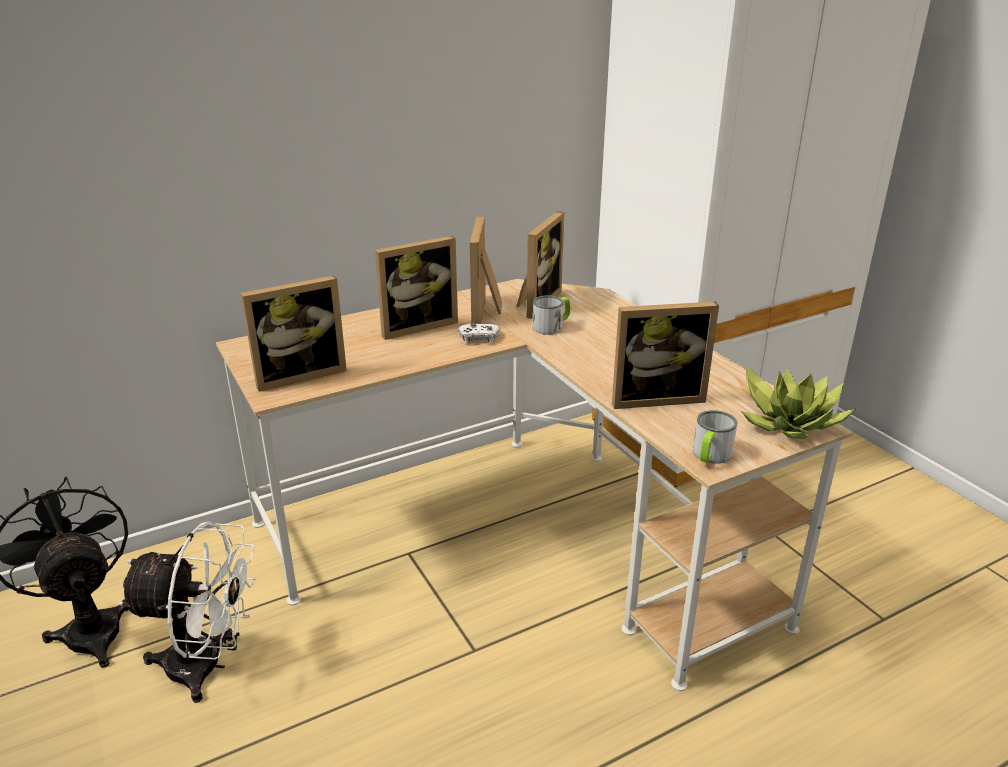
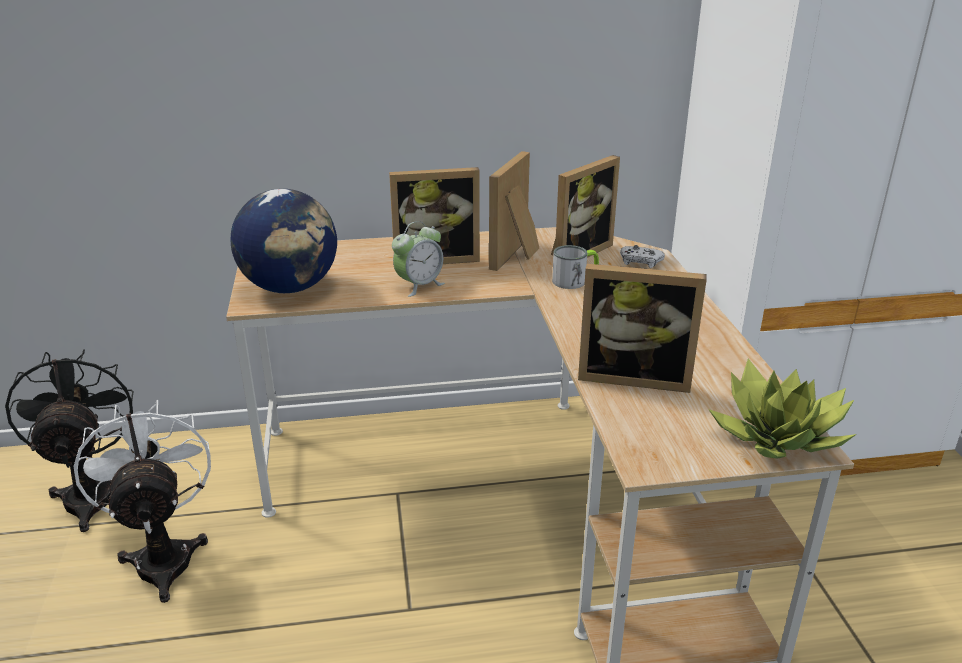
camera: 20 degrees right, 0 degrees up
(208, 666) = (164, 555): white fan -> white fan turned 135 degrees counterclockwise
(299, 374) = (291, 288): picture frame -> globe
(420, 352) = (419, 285): none -> alarm clock
(479, 338) = (489, 280): white game controller -> white game controller (640, 262)
(710, 456) = (650, 454): mug -> none

